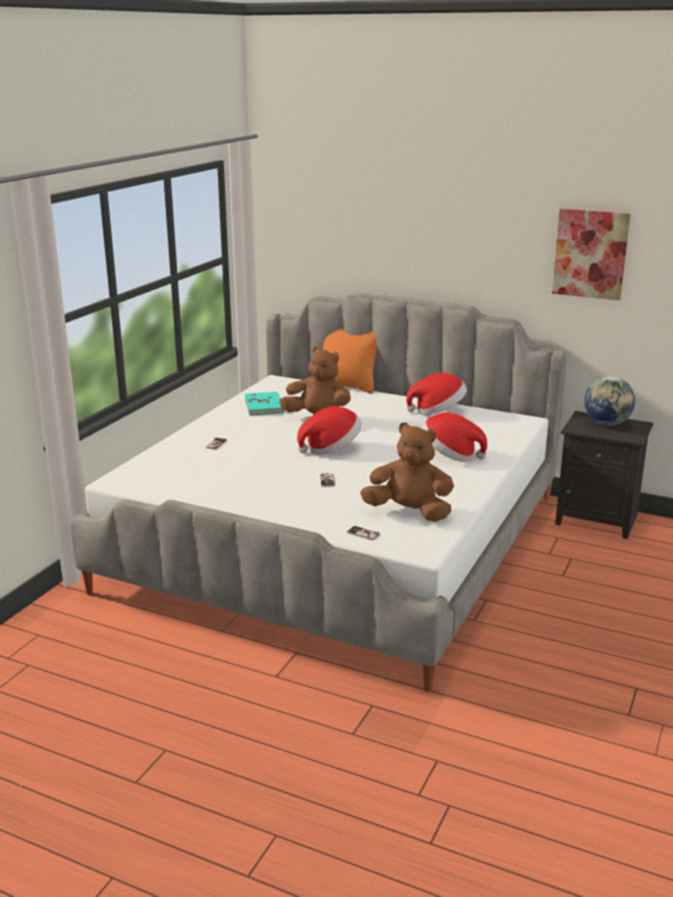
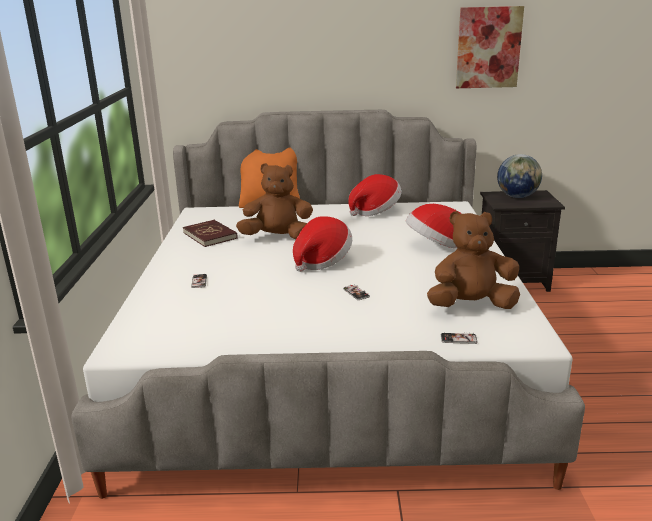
camera: 25 degrees left, 0 degrees up
(264, 406) = (210, 235): turquoise book -> red book

